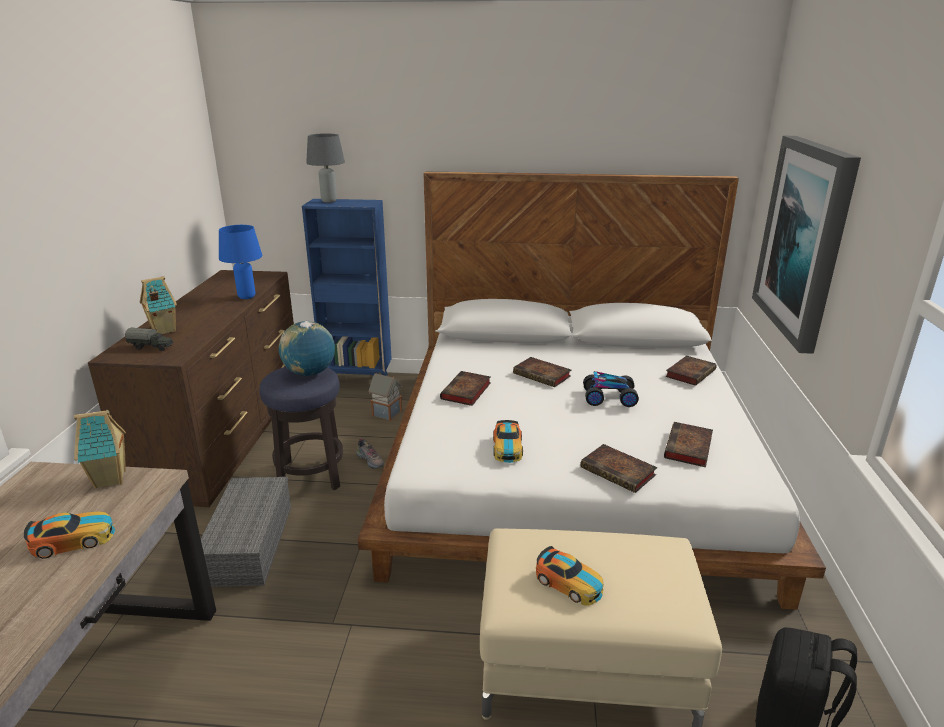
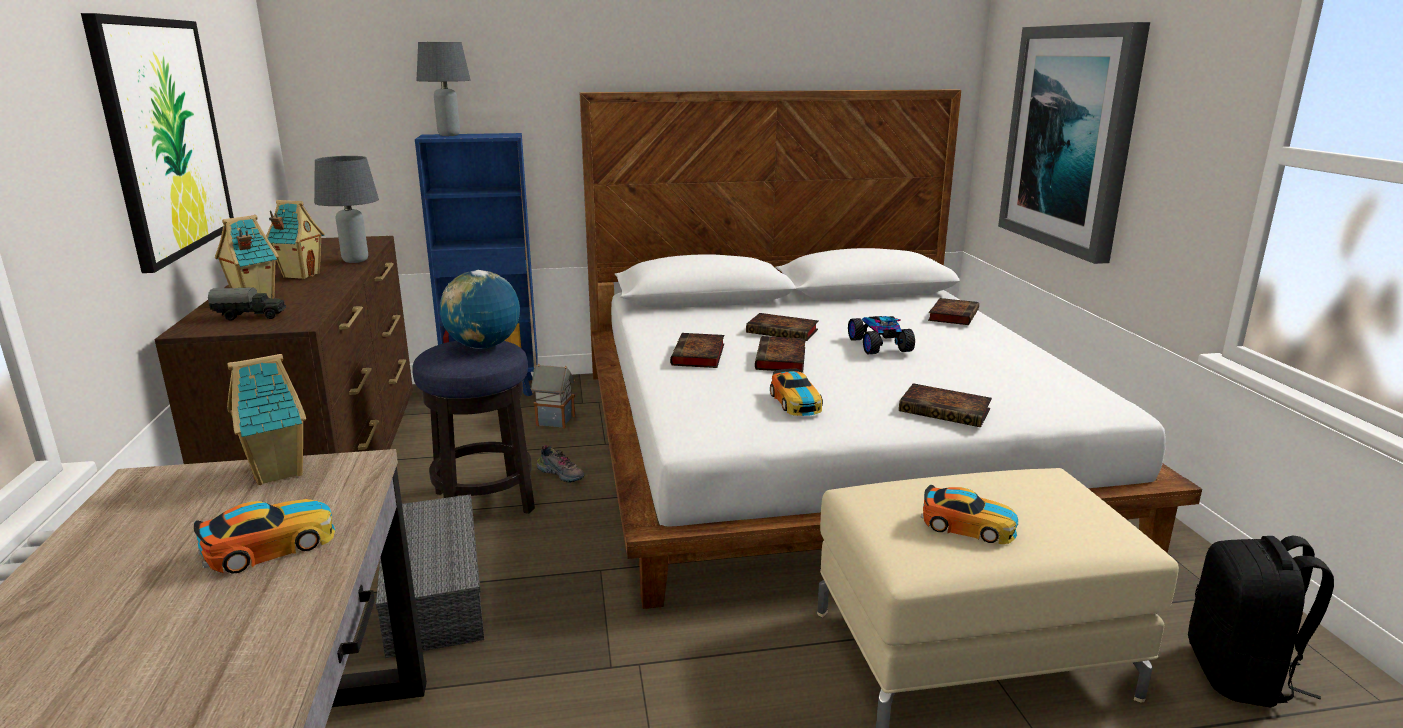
camera: 15 degrees left, 5 degrees down
(110, 224) = (165, 137): none -> picture
(205, 309) = (301, 275): none -> toy house
(247, 297) = (356, 260): blue table lamp -> grey table lamp
(609, 398) = (880, 345): toy car -> toy car turned 90 degrees counterclockwise
(688, 448) = (1007, 381): book -> book (781, 360)

